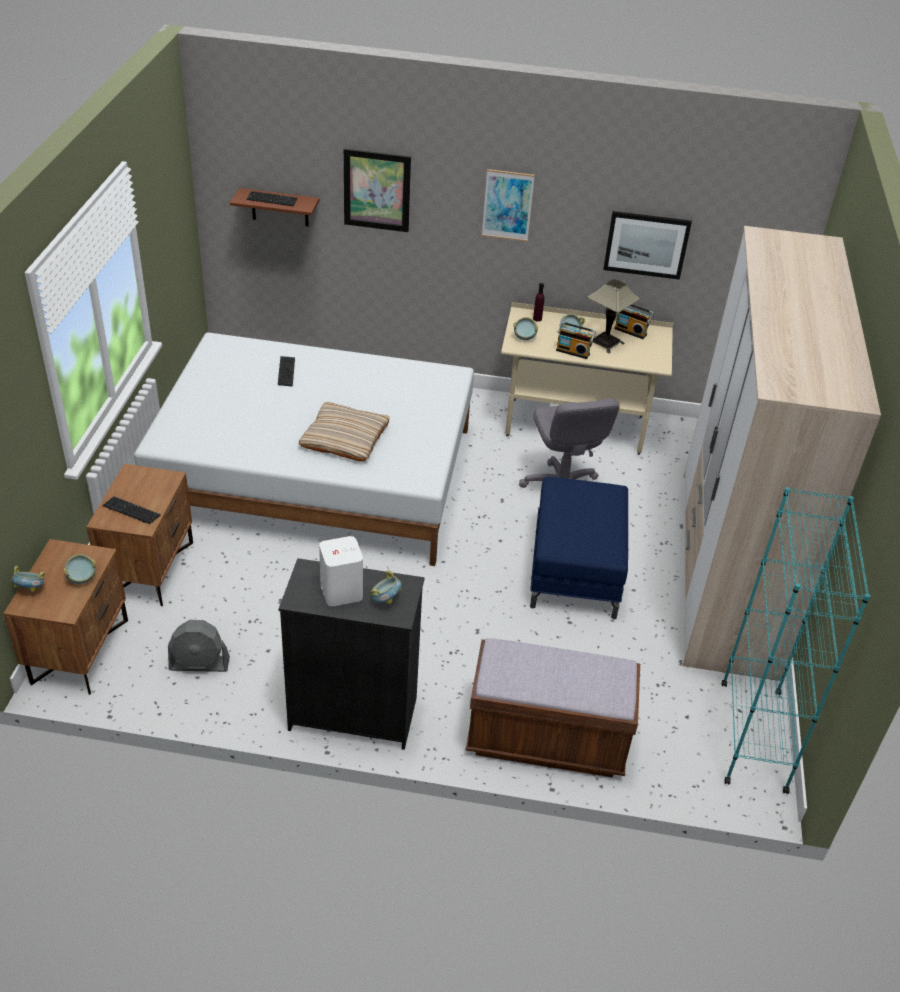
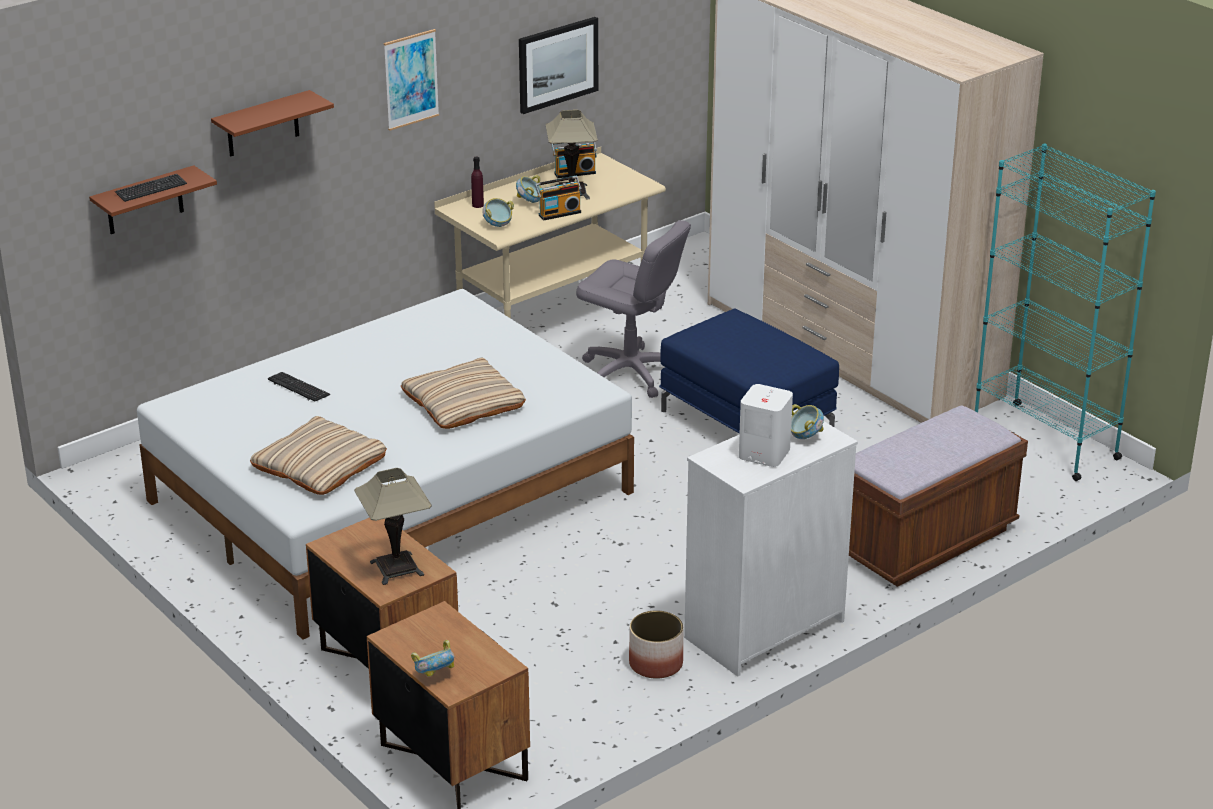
camera: 45 degrees left, 10 degrees down
(82, 579) = (464, 638): bowl -> none
(131, 511) = (396, 568): keyboard -> table lamp
(199, 664) = (577, 691): grey fan -> none
(215, 423) = (319, 465): none -> beige pillow
(263, 682) = (655, 664): none -> planter
(353, 713) = (763, 629): black dresser -> white dresser
(377, 190) = (262, 124): picture -> brown shelf

